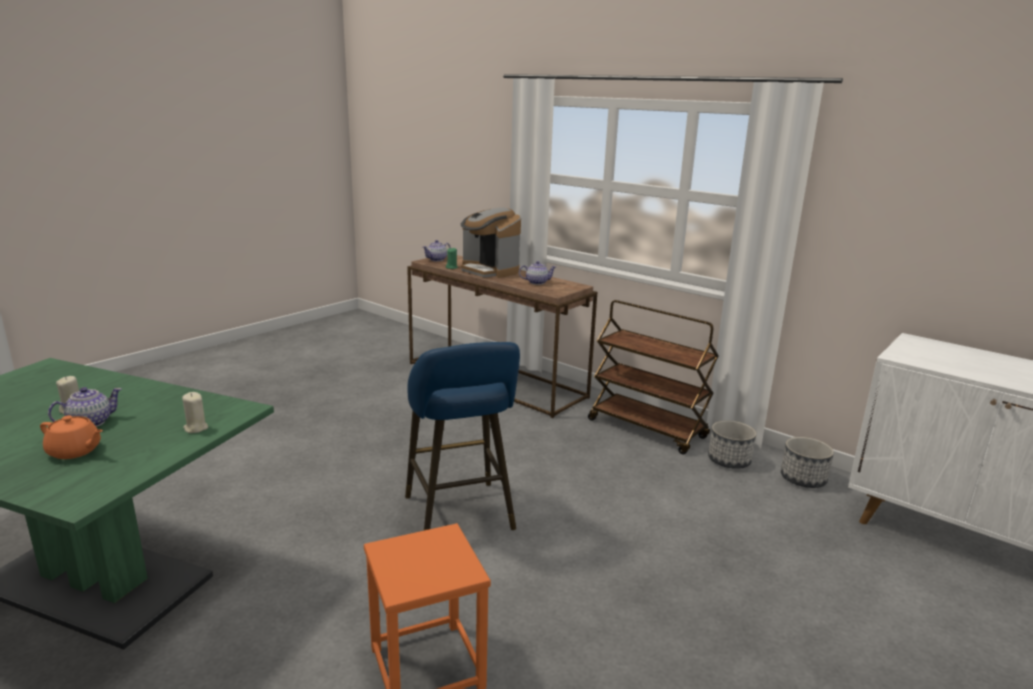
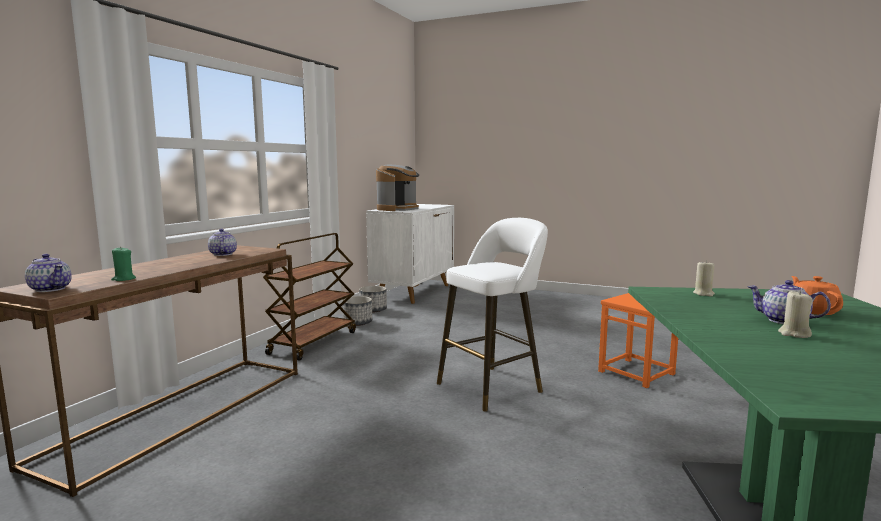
camera: 105 degrees left, 10 degrees down
(461, 516) = (493, 386): blue stool -> white stool
(489, 270) = (153, 267): coffee machine -> coffee machine (398, 209)

